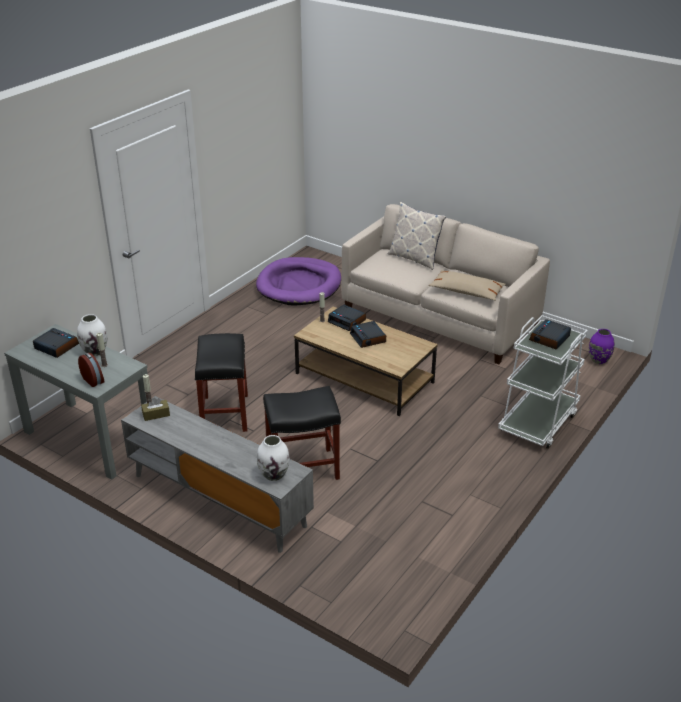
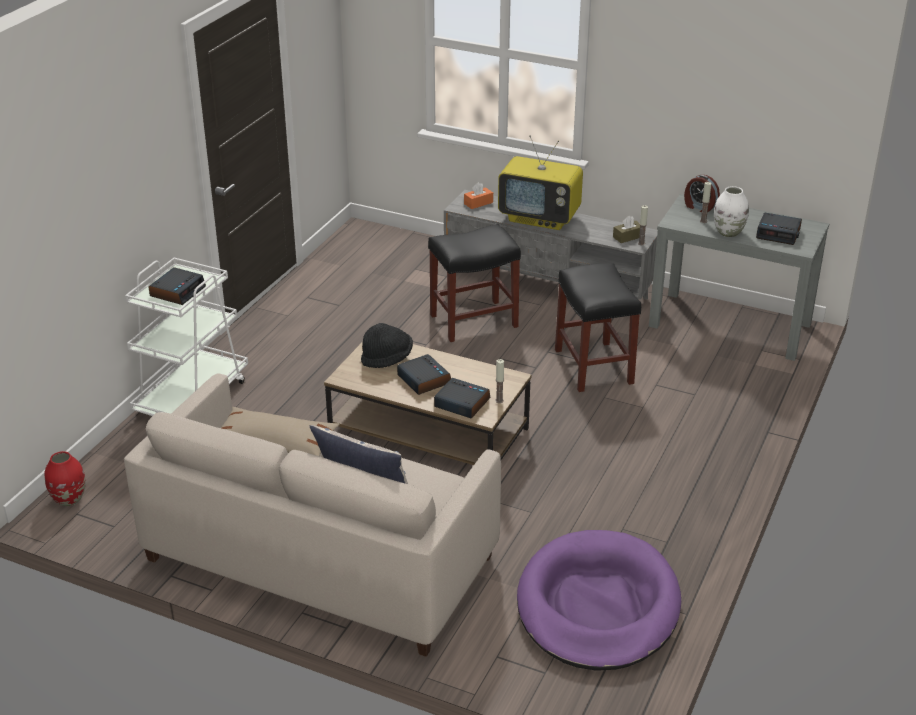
camera: 170 degrees right, 0 degrees up
(222, 446) = (540, 218): none -> television
(274, 475) = (478, 203): white vase -> orange tissue box
(391, 355) = (387, 359): none -> black hat
(598, 360) = (69, 499): purple vase -> red vase

